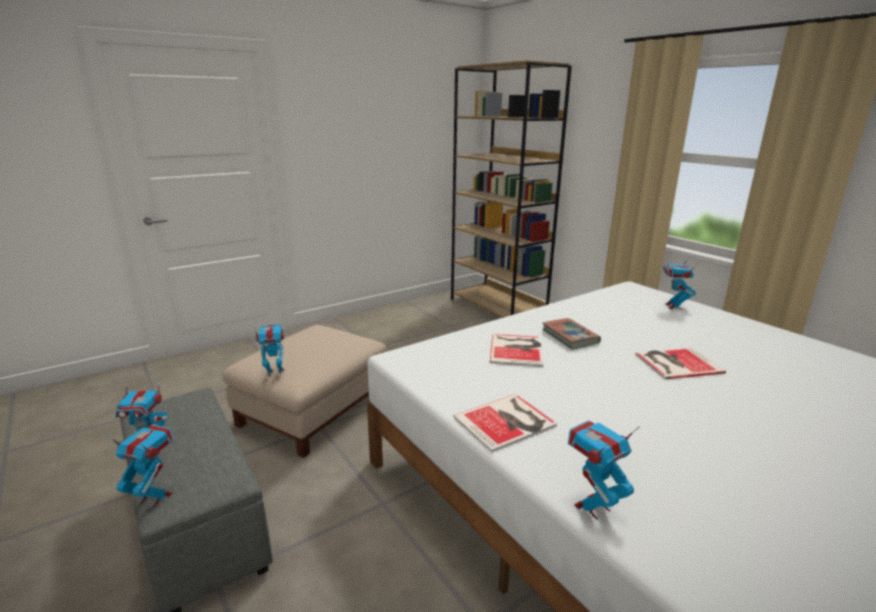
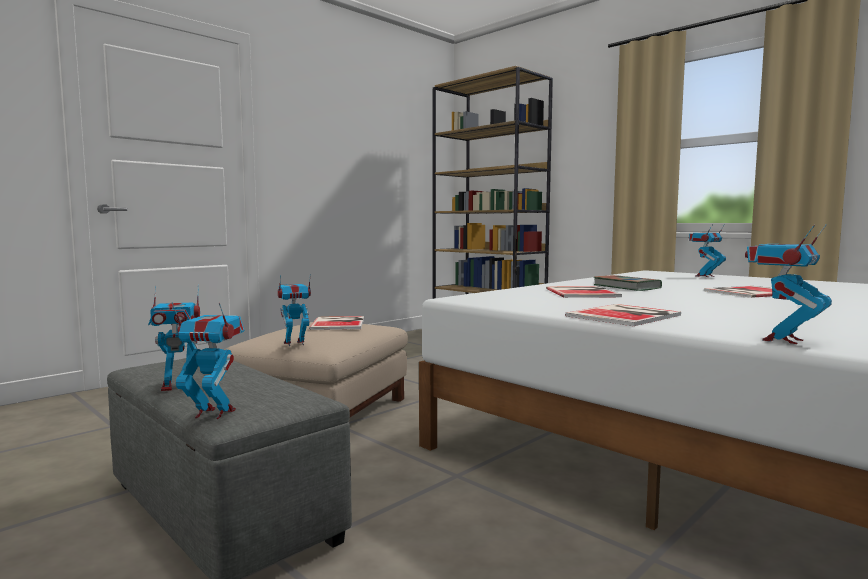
camera: 10 degrees left, 15 degrees down
(327, 338) = (339, 323): none -> book
(673, 306) = (704, 276): toy robot -> toy robot turned 60 degrees clockwise

